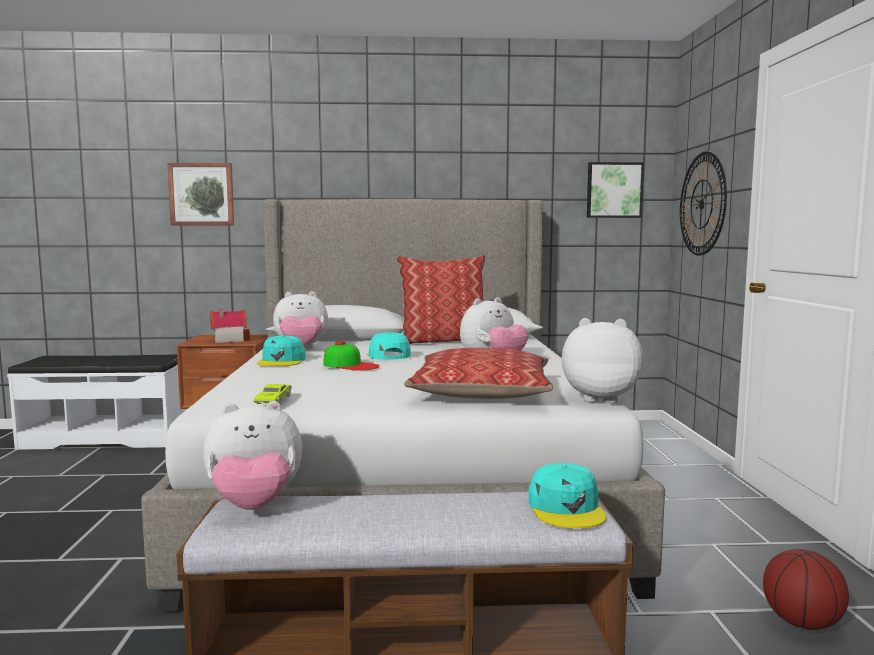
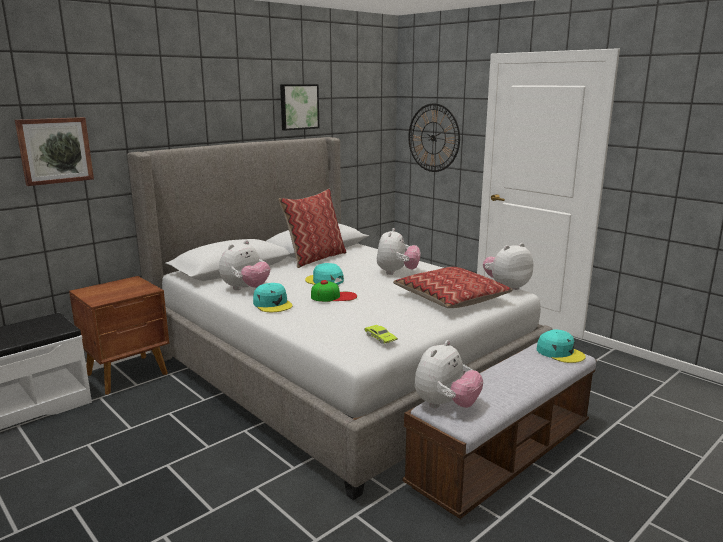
camera: 40 degrees left, 10 degrees up
(227, 340) = (122, 290): toy house -> none
(613, 190) = (367, 124): picture -> picture (298, 106)
(802, 623) = (594, 372): basketball -> none

